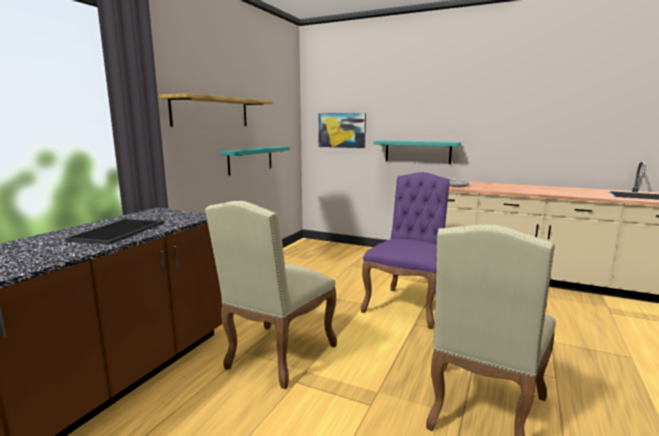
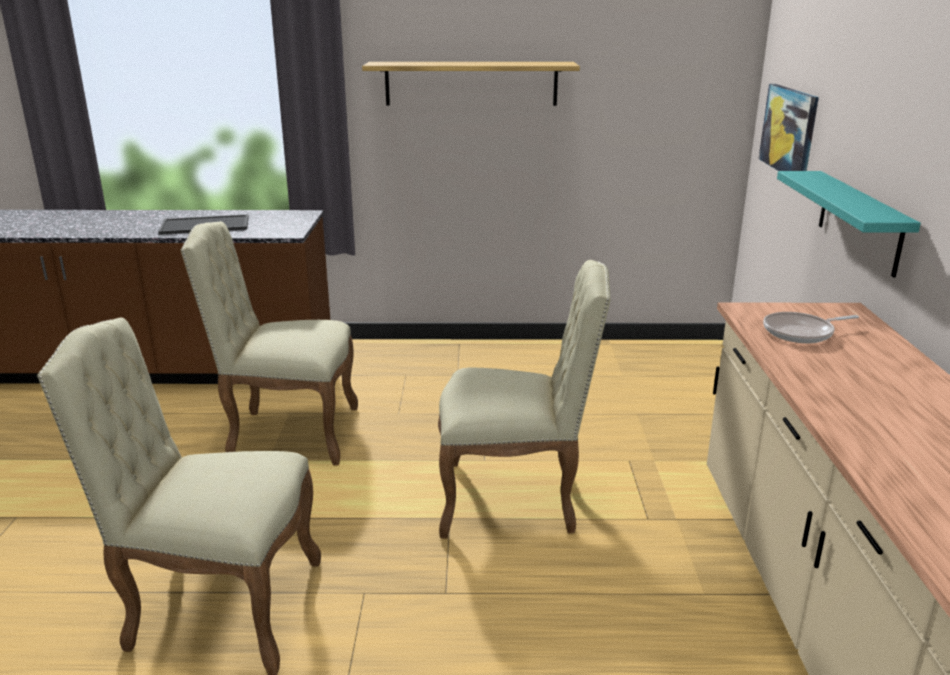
camera: 65 degrees right, 10 degrees up
(250, 160) = (563, 165): turquoise shelf -> none
(406, 305) = (513, 500): purple chair -> beige chair

